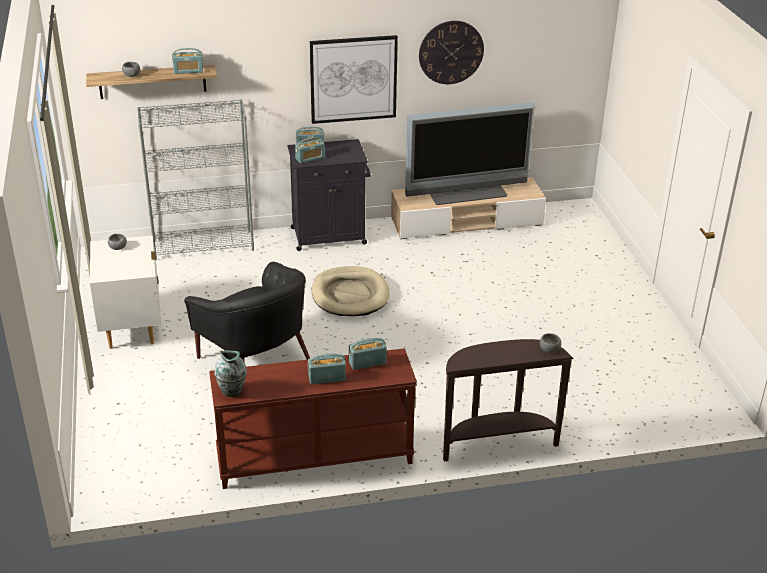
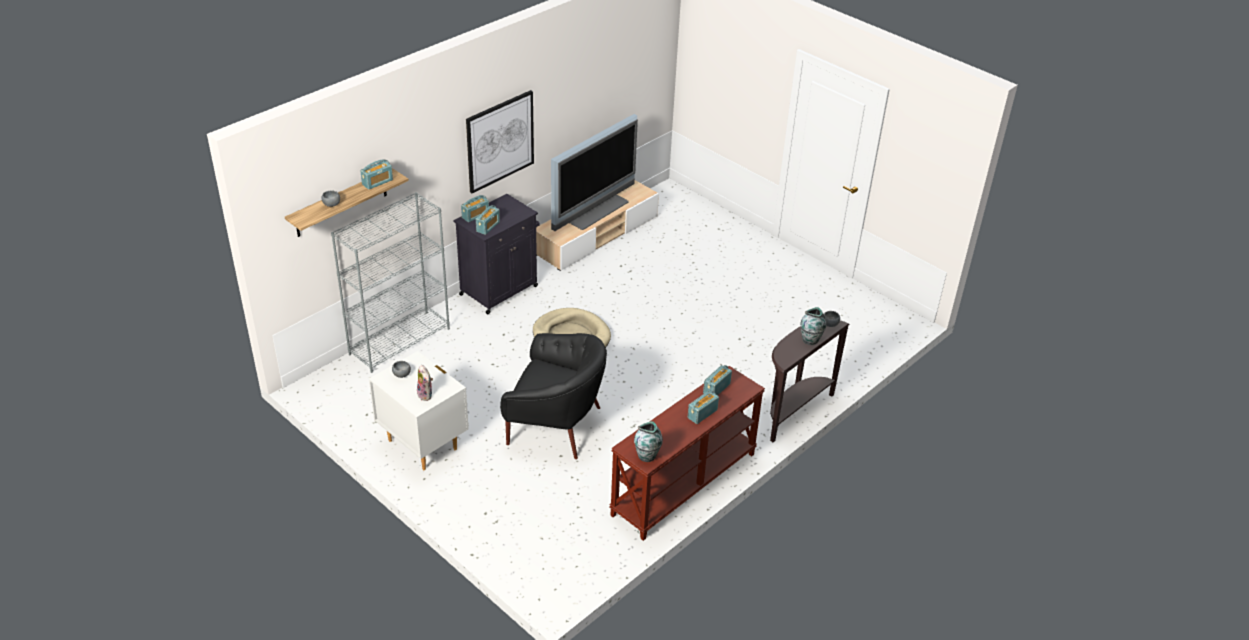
camera: 35 degrees left, 5 degrees up
(117, 270) = (426, 395): none -> plush toy
(451, 52) = (569, 91): wall clock -> none
(510, 355) = (810, 340): none -> vase

